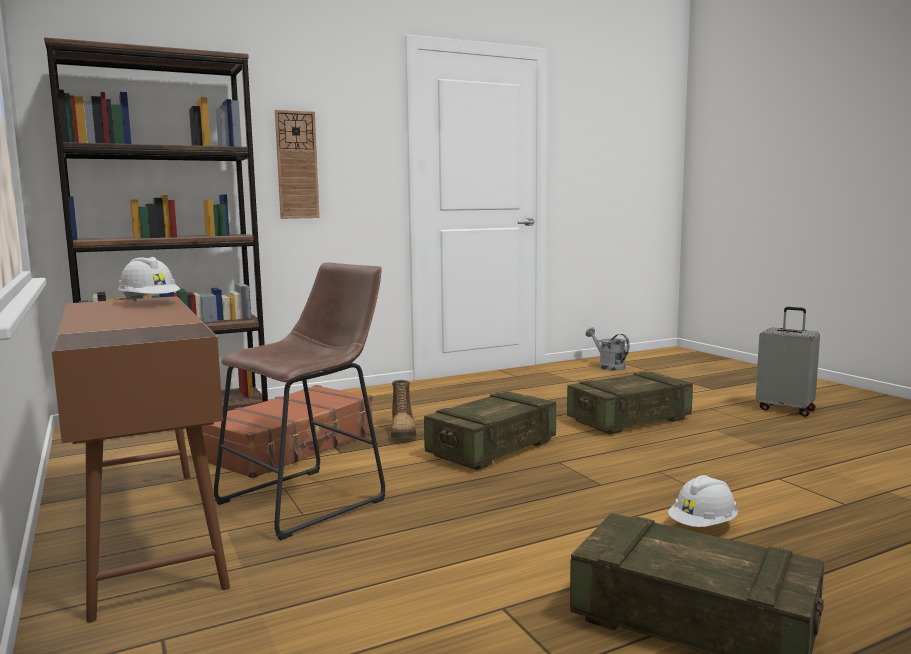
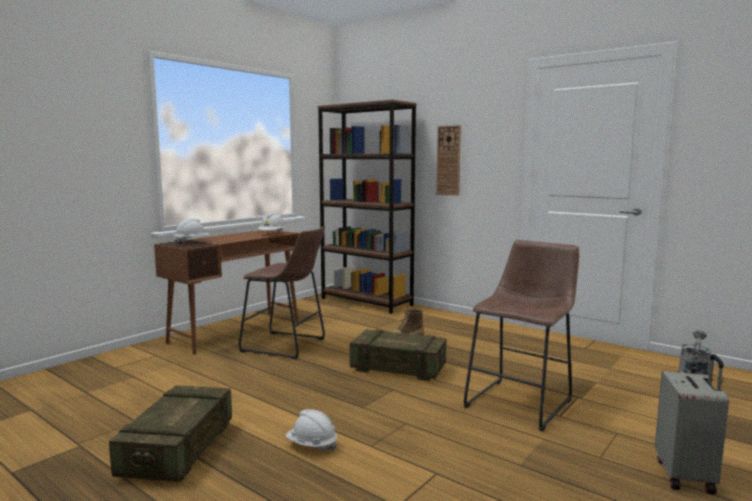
camera: 65 degrees right, 0 degrees up
(119, 332) = (192, 242): none -> white hard hat
(291, 447) = (353, 327): brown suitcase -> none
(629, 420) = (522, 401): crate -> brown stool

